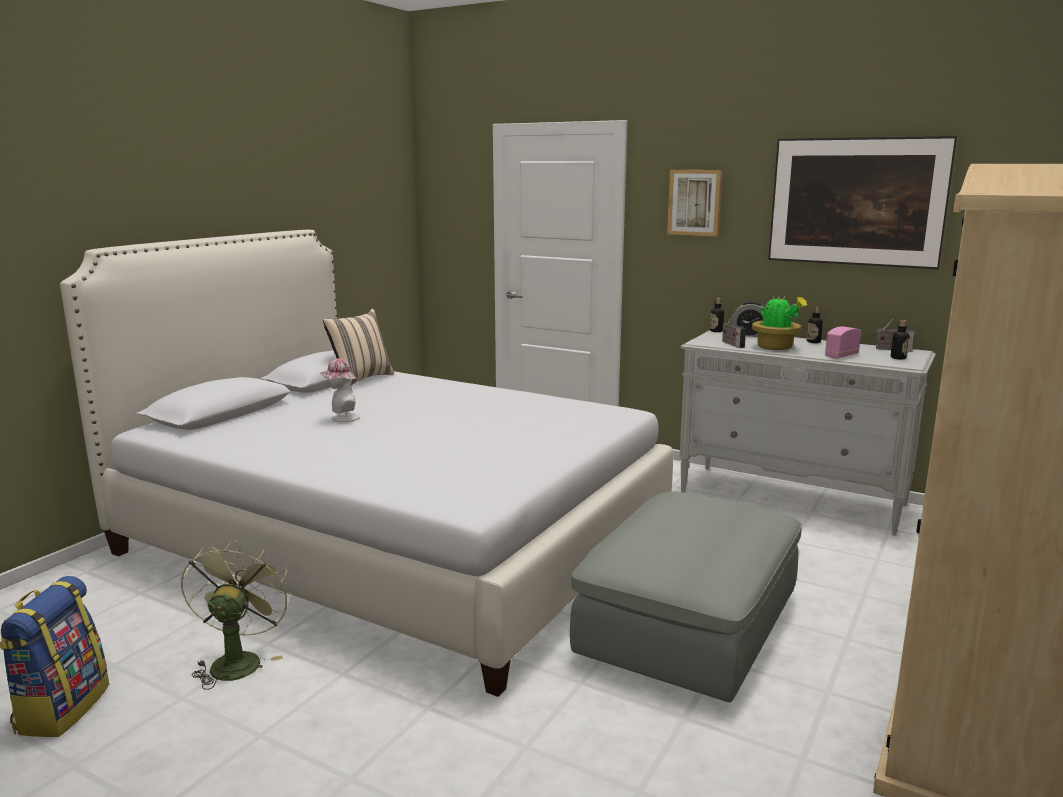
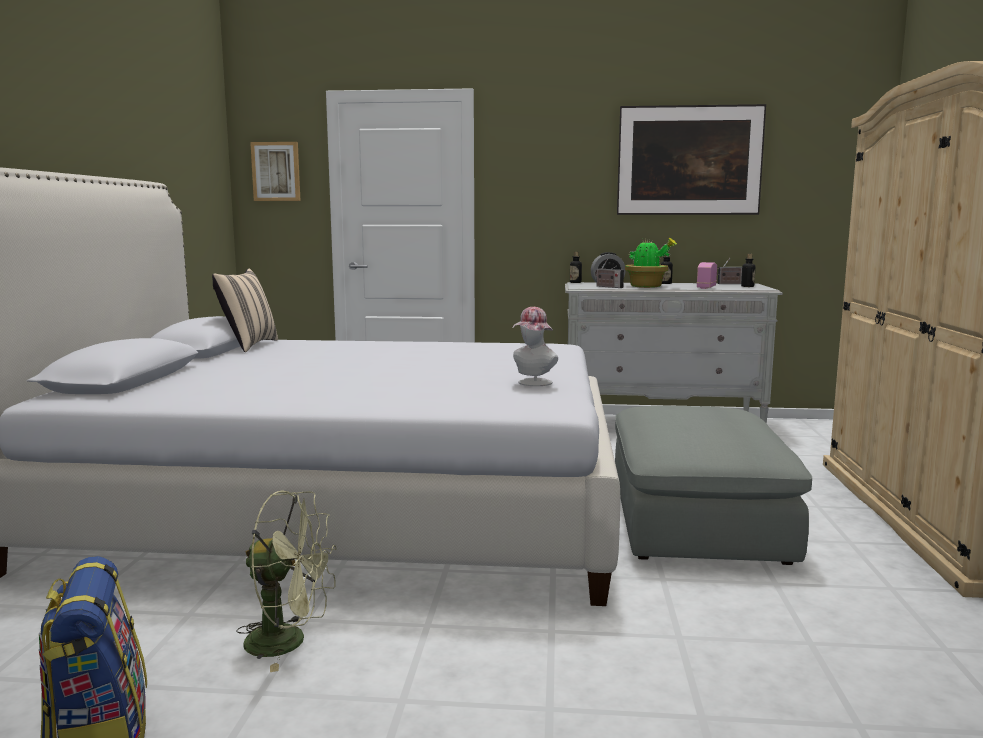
camera: 25 degrees left, 5 degrees down
(238, 660) = (289, 642): green fan -> green fan turned 120 degrees clockwise
(342, 418) = (289, 370): hat -> hat (532, 383)
(694, 202) = (545, 165): picture -> picture (276, 171)

